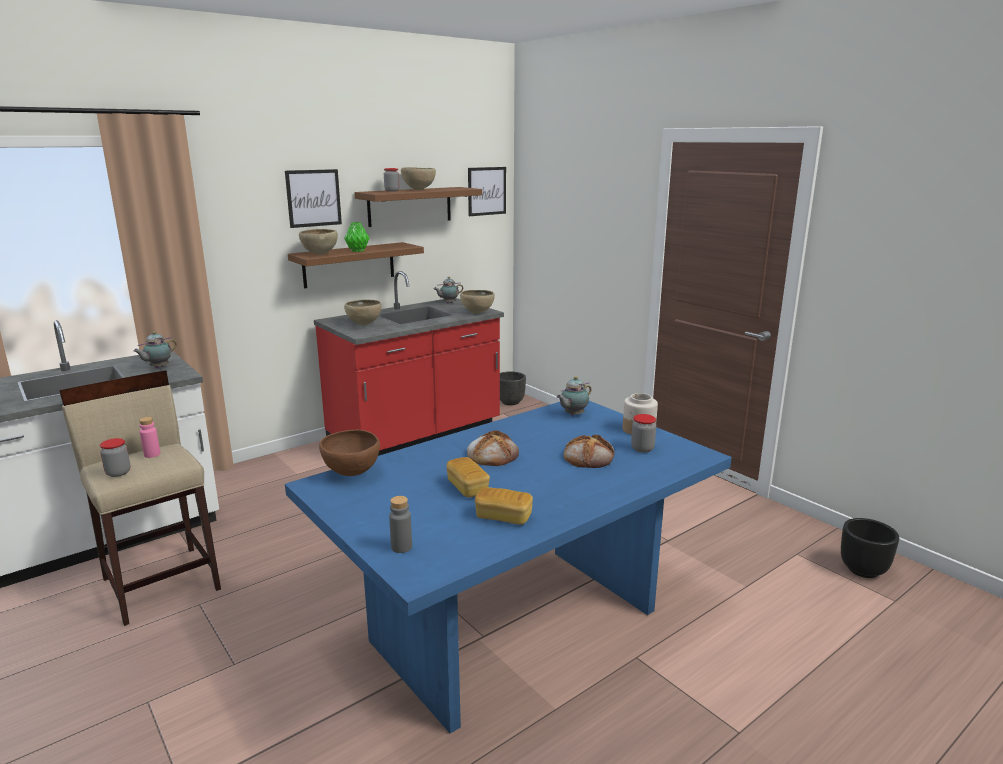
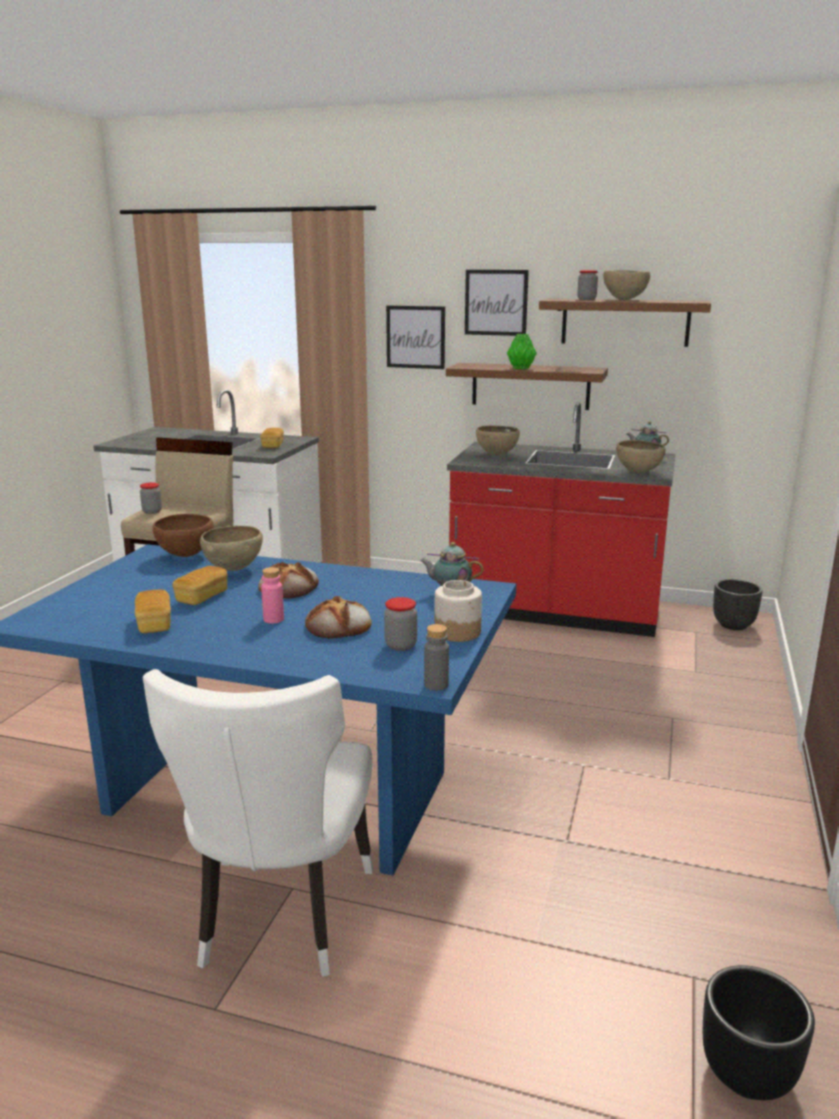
camera: 55 degrees right, 0 degrees up
(152, 454) = (190, 508): pink bottle -> pink bottle (273, 619)
(158, 367) = (272, 446): teapot -> bread
(320, 254) = (476, 366): brown bowl -> brown bowl (234, 569)
(401, 547) = (67, 605): grey bottle -> grey bottle (436, 685)
(487, 191) = (761, 310): picture -> picture (415, 337)
(666, 674) = (279, 919): none -> white chair

